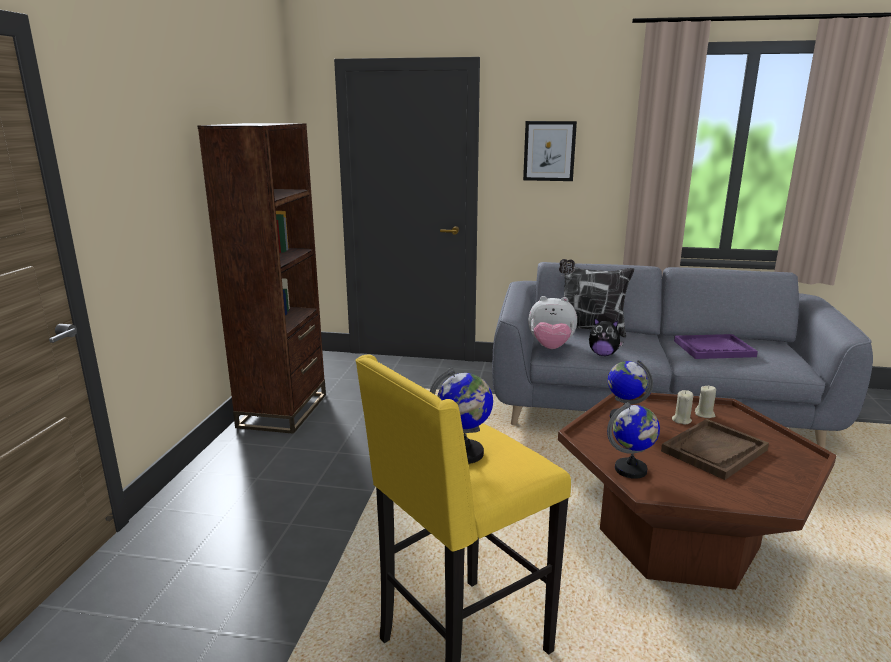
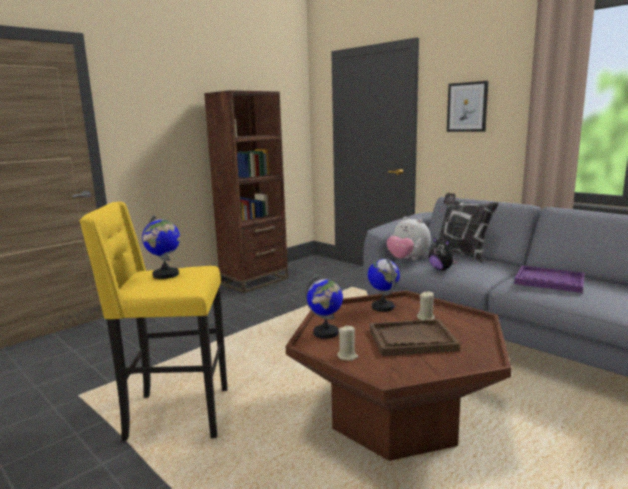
camera: 35 degrees right, 5 degrees down
(704, 414) = (454, 319): beige candle -> beige candle (347, 356)

